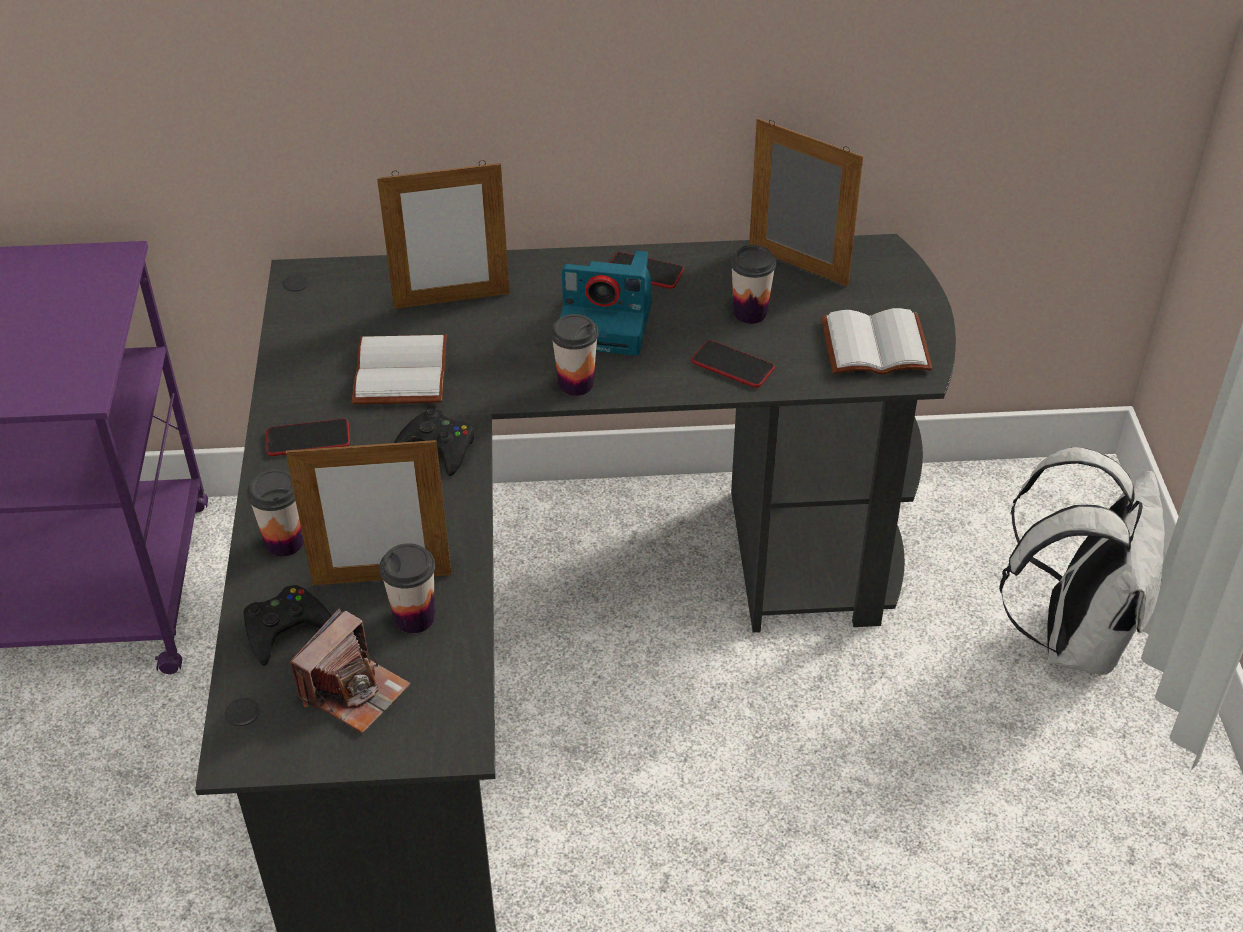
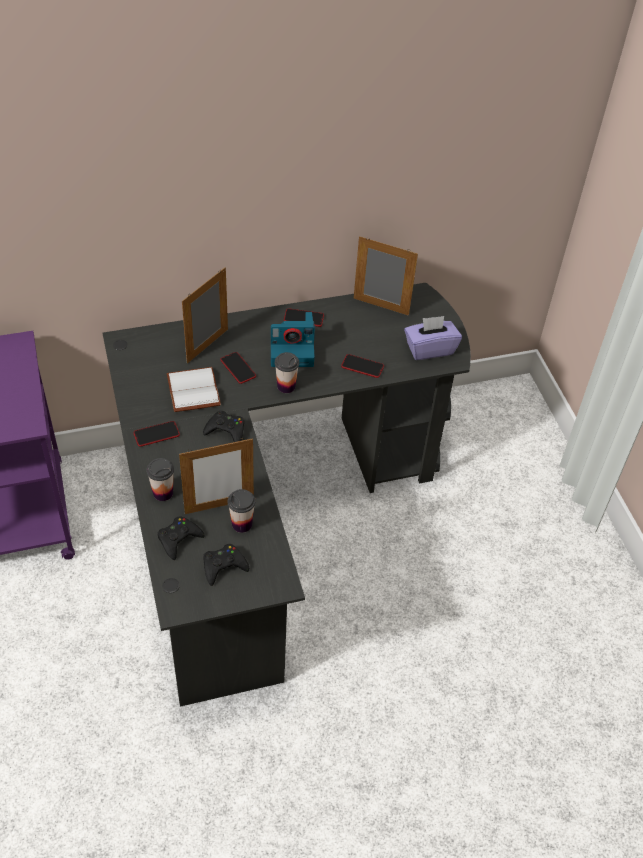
camera: 15 degrees left, 5 degrees up
(354, 691) = (223, 566): camera -> black game controller
(451, 300) = (207, 346): picture frame -> picture frame turned 150 degrees clockwise
(495, 343) = (238, 368): none -> phone
(750, 313) = (363, 336): cup -> none
(874, 348) = (429, 349): white book -> purple tissue box
(1073, 635) = (526, 472): white backpack -> none

